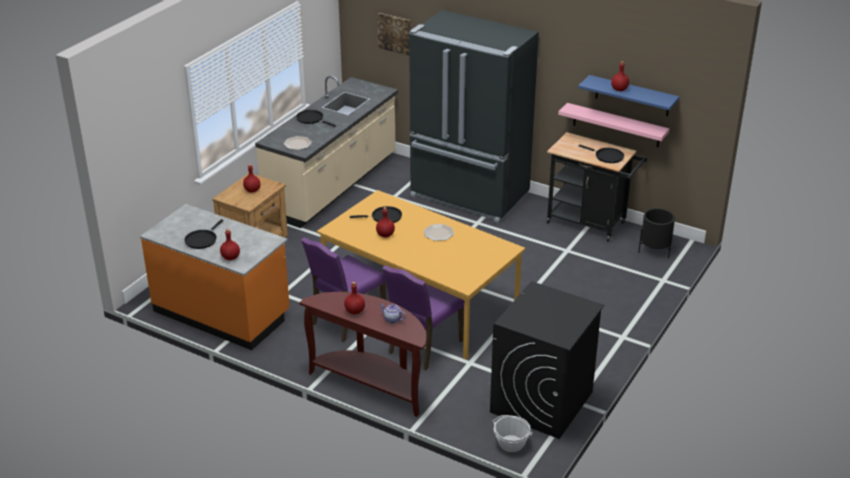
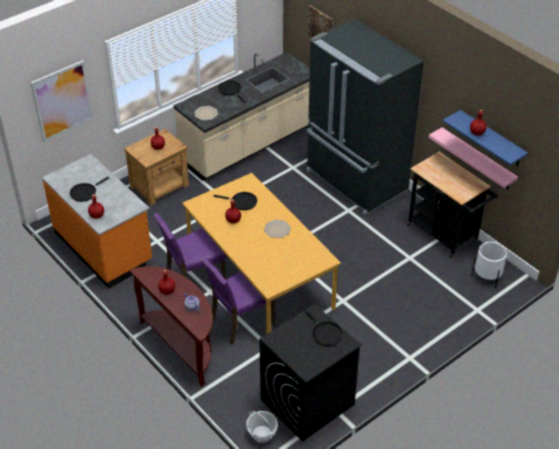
camera: 20 degrees right, 10 degrees up
(146, 142) = (62, 101): none -> picture
(607, 156) = (460, 186): black frying pan -> black frying pan (325, 333)
(655, 250) = (487, 277): black planter -> white planter

